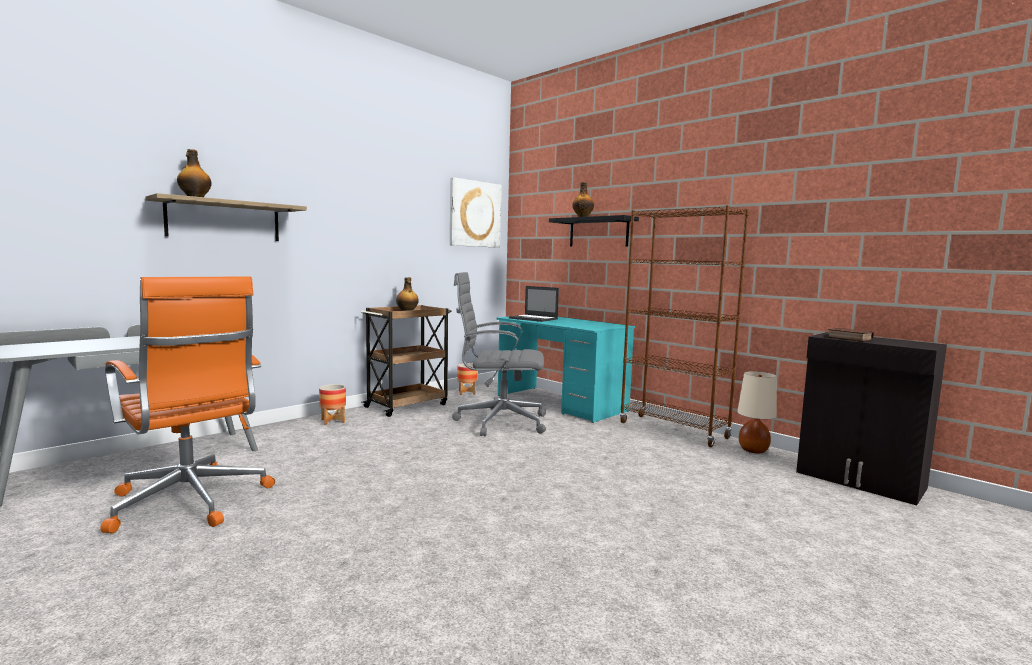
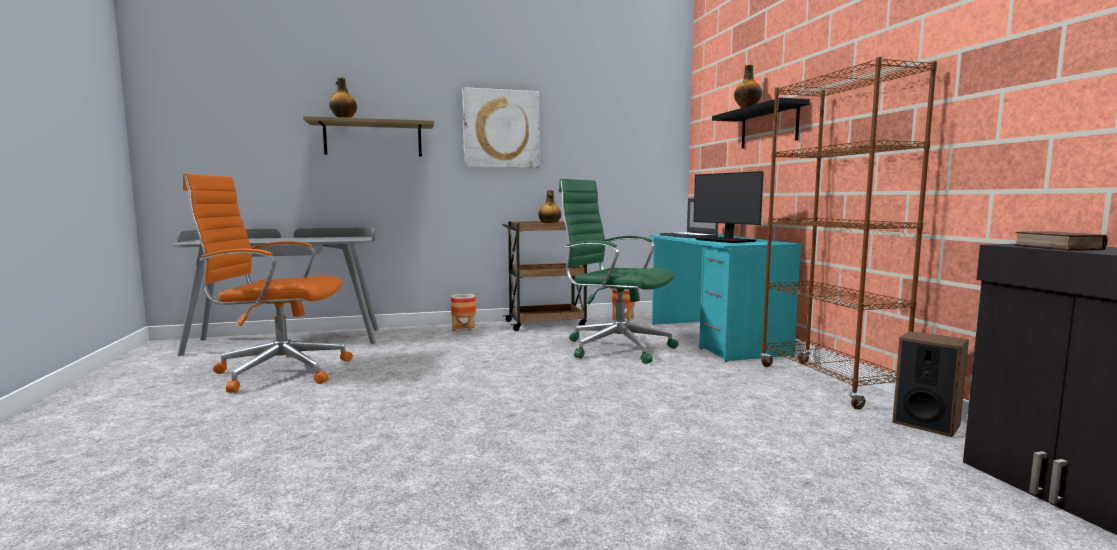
camera: 30 degrees right, 0 degrees up
(190, 502) = (278, 372): orange office chair -> orange office chair turned 105 degrees clockwise
(474, 214) = (643, 121): picture -> picture (501, 129)
(498, 422) = (615, 347): grey office chair -> green office chair
(578, 324) = (726, 240): none -> monitor
(753, 450) = (925, 424): beige table lamp -> speaker

